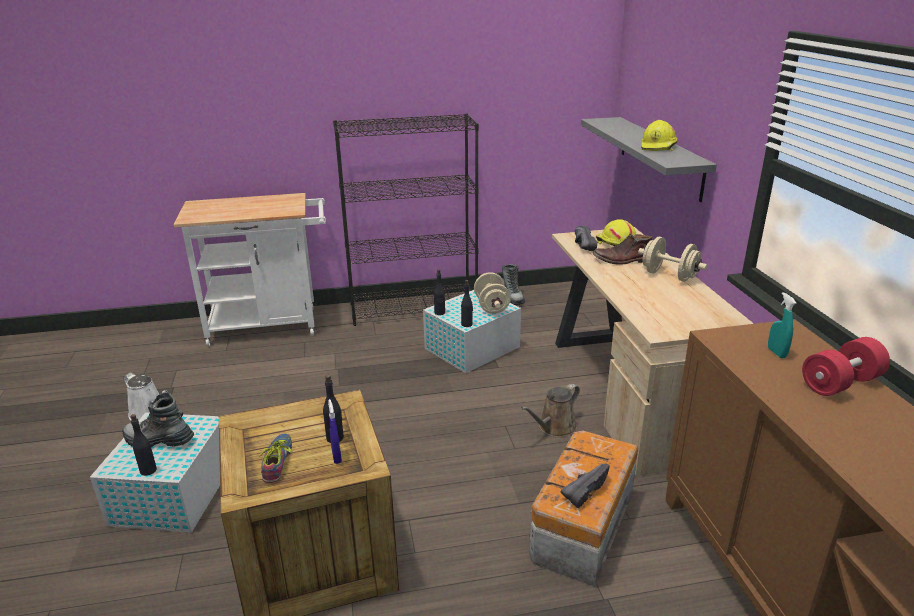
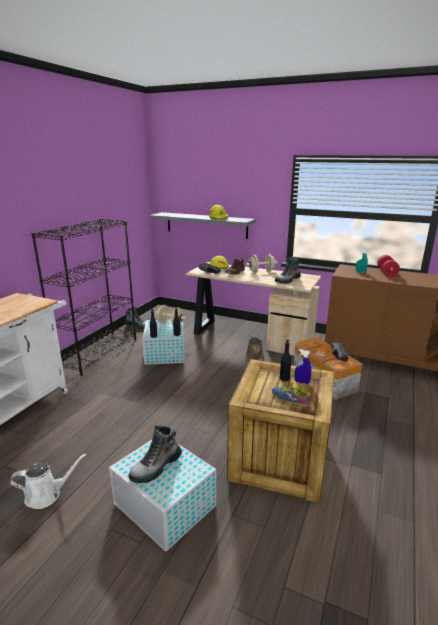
camera: 55 degrees left, 5 degrees down
(148, 470) = (187, 479): black bottle -> none
(664, 310) = (287, 280): none -> boot

